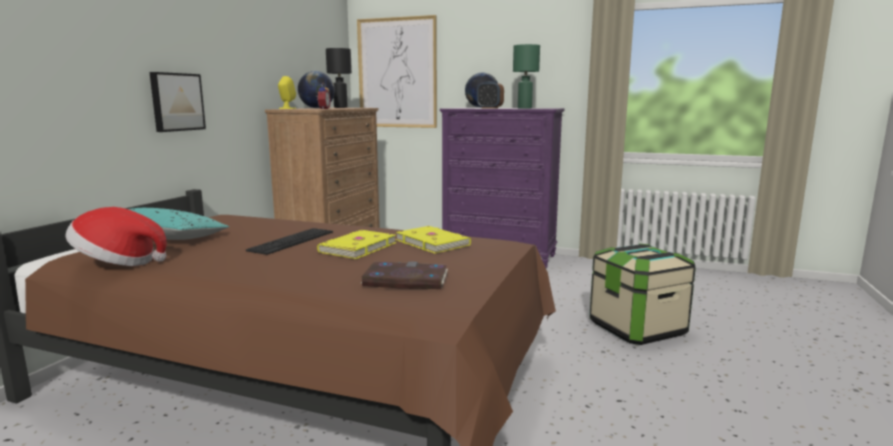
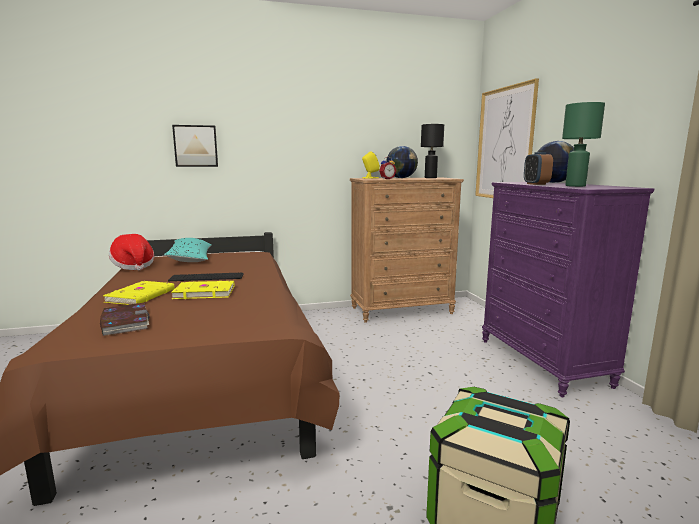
camera: 55 degrees right, 0 degrees up
(176, 102) = (264, 172): picture -> picture (196, 146)
(433, 242) = (242, 305): yellow book -> yellow book (142, 296)

